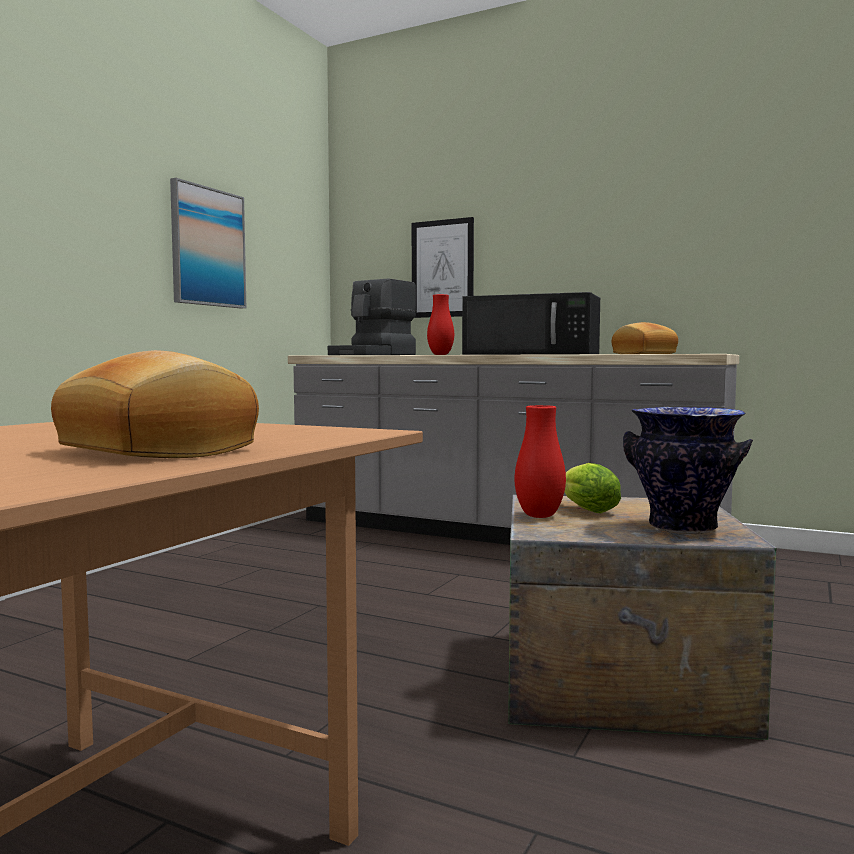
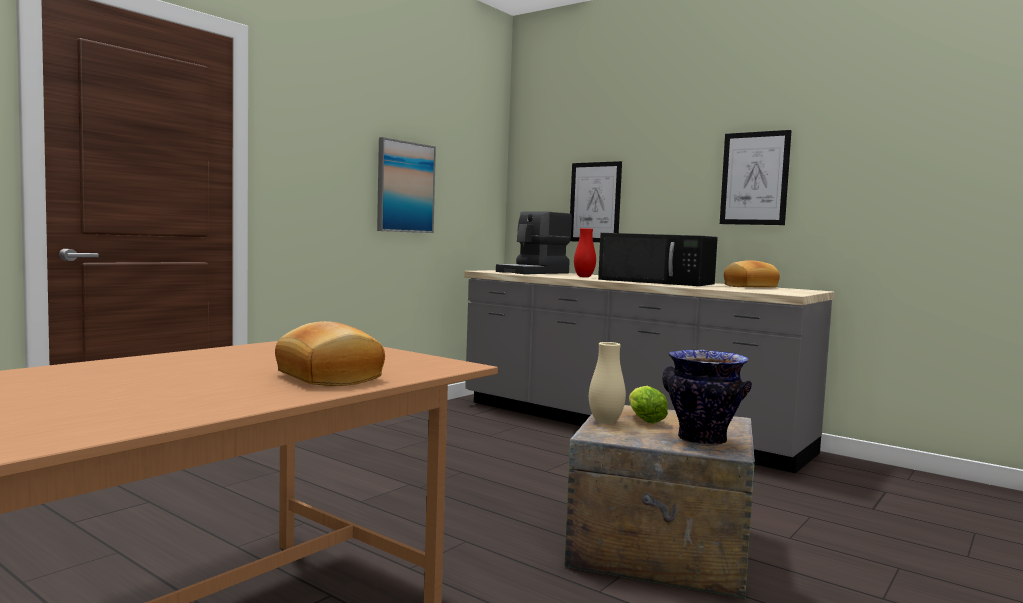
camera: 10 degrees right, 0 degrees up
(539, 516) = (605, 422): red vase -> beige vase
(637, 228) = (754, 178): none -> picture

